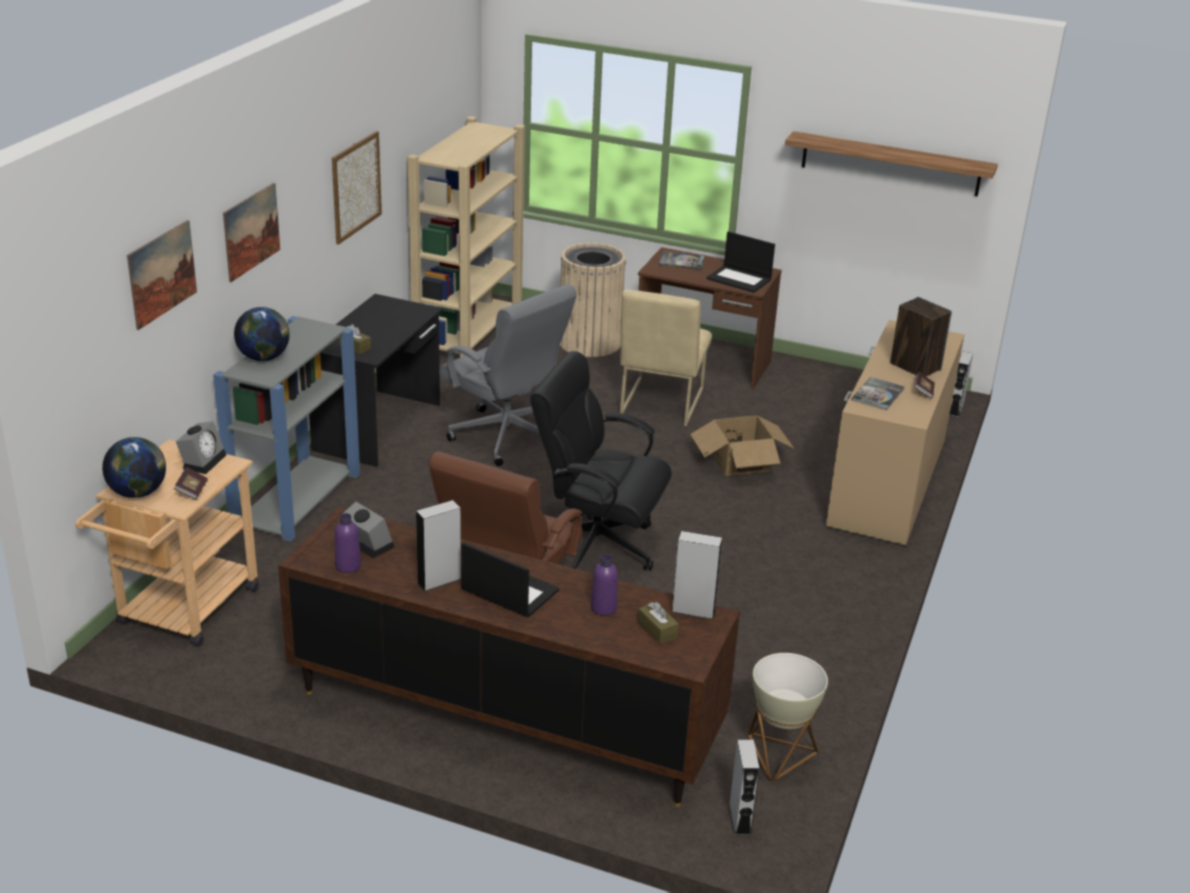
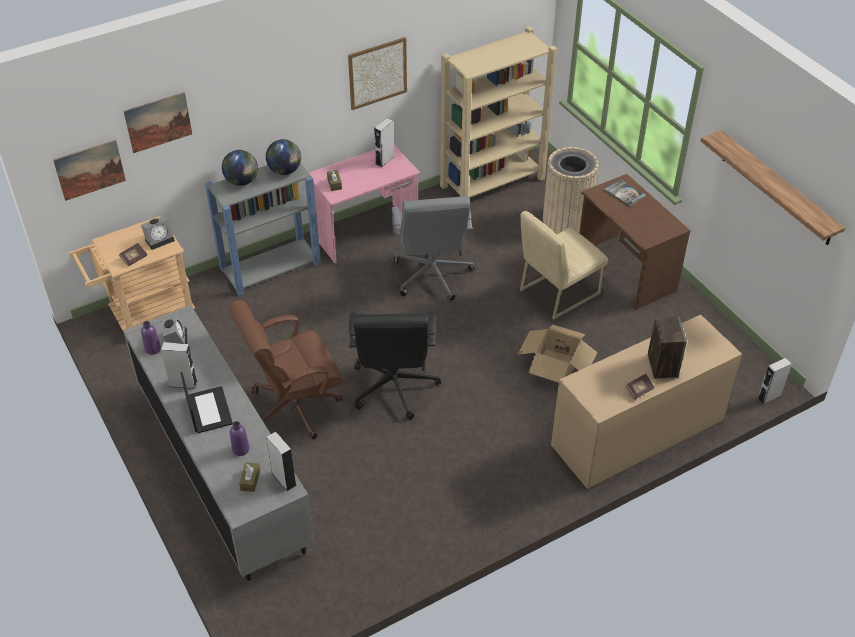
camera: 40 degrees right, 15 degrees up
(138, 492) = (109, 247): globe -> globe (285, 171)
(251, 231) = (253, 100): picture -> picture (90, 170)
(379, 427) = (366, 233): black desk -> pink desk
(504, 718) = (223, 473): brown cabinet -> grey cabinet
(596, 547) = (394, 385): black office chair -> black office chair turned 150 degrees counterclockwise
(740, 279) = (647, 227): laptop -> none
(740, 819) = (269, 610): grey speaker -> grey speaker (384, 160)
(778, 757) = (333, 586): planter -> none
(878, 394) = (602, 377): book -> none

